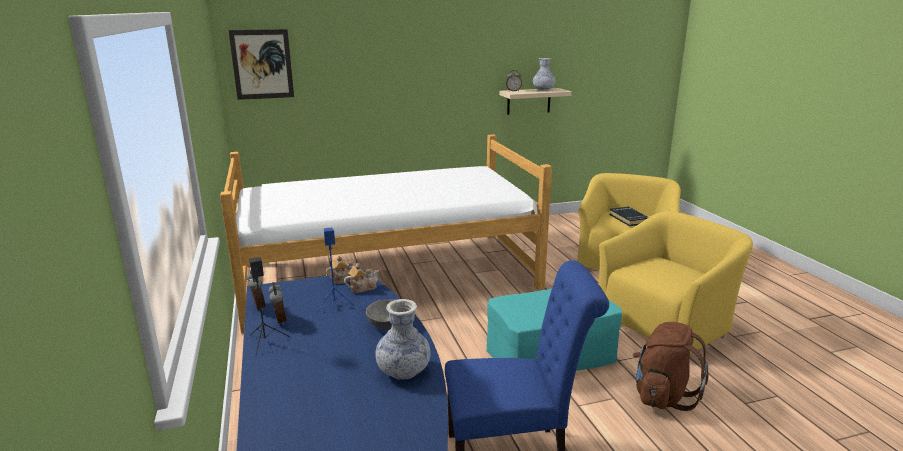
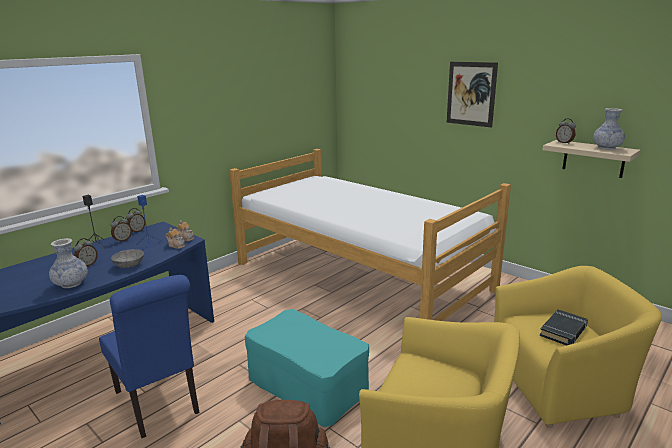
camera: 60 degrees right, 0 degrees up
(262, 64) = (359, 88): picture -> picture (471, 94)
(344, 354) = (87, 265): none -> alarm clock

